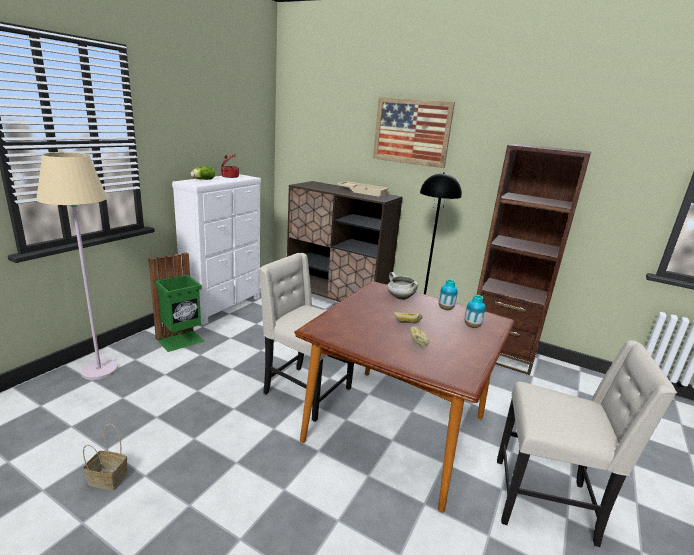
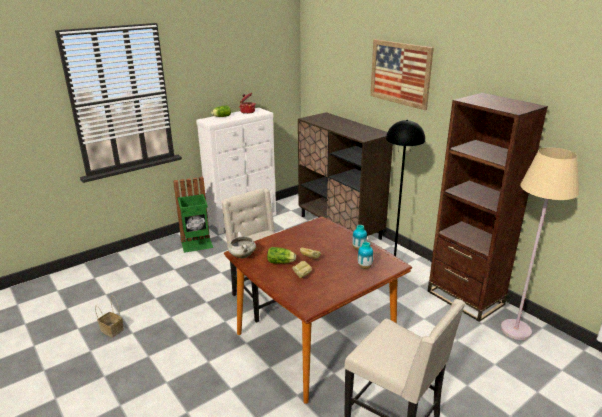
camera: 25 degrees right, 5 degrees up
(99, 370) = (135, 259): beige floor lamp -> beige floor lamp (515, 330)
(363, 192) = (359, 127): beige tray -> none
(379, 333) = (282, 262): none -> lettuce
(400, 297) = (329, 234): white cooking pot -> white cooking pot (242, 256)

